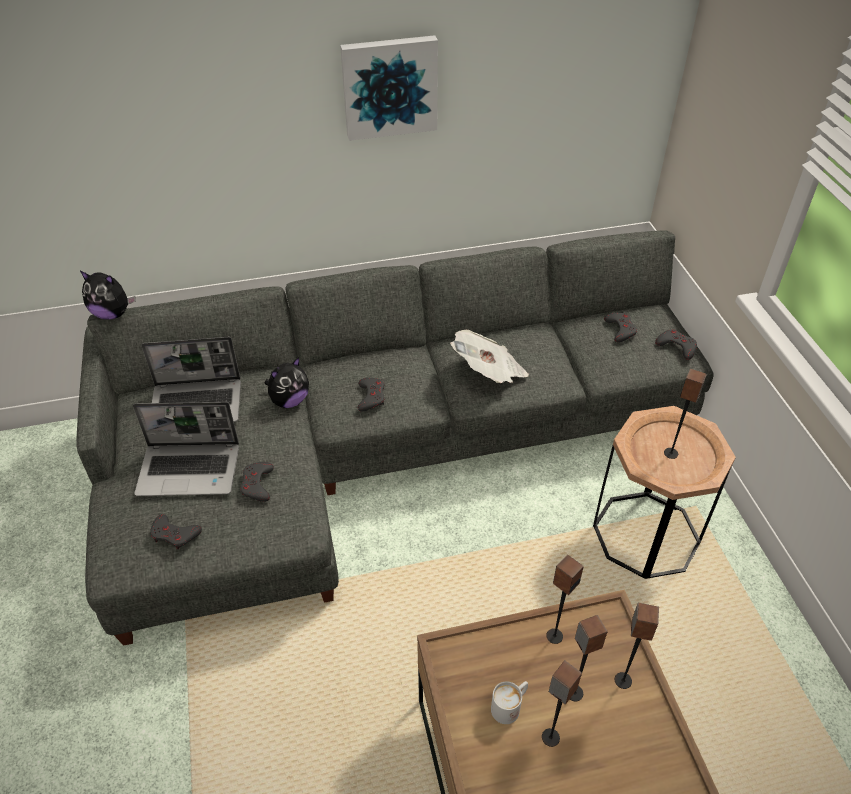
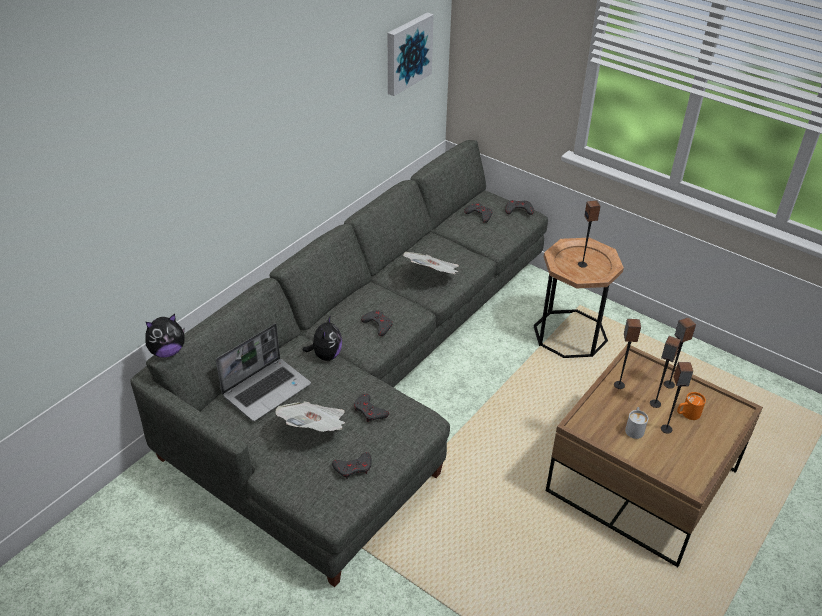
camera: 40 degrees left, 5 degrees down
(190, 470) = (315, 428): laptop -> newspaper
(389, 86) = (308, 95): picture -> picture (407, 53)
(602, 738) = (687, 414): none -> orange mug

